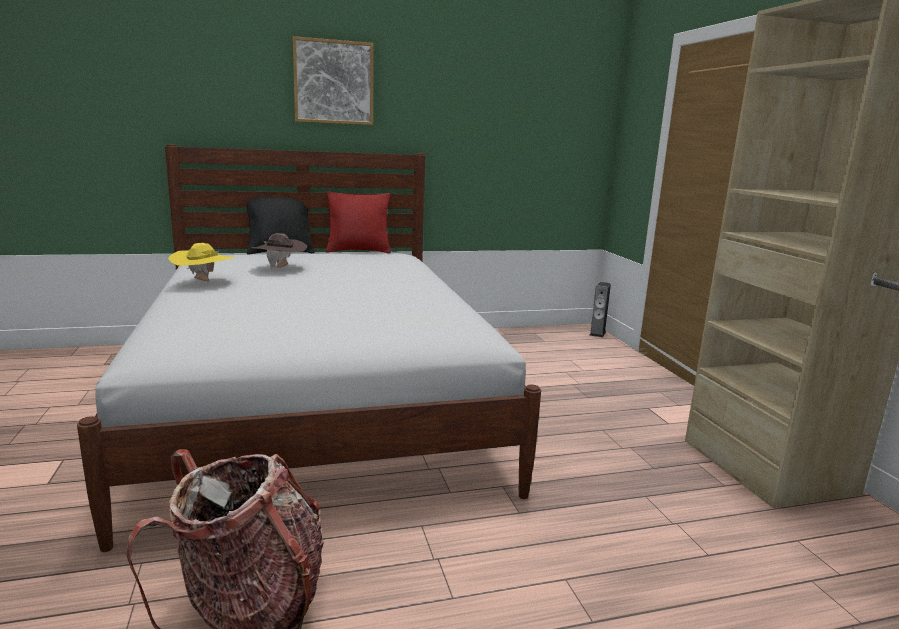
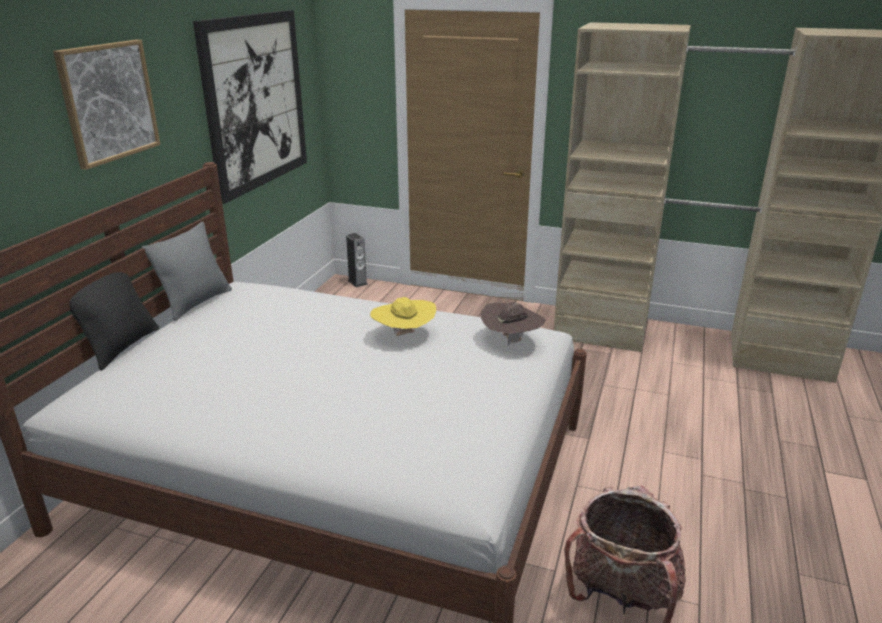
camera: 55 degrees left, 10 degrees up
(204, 282) = (247, 421): yellow hat -> yellow hat (404, 336)
(280, 269) = (241, 363): brown hat -> brown hat (511, 341)
(358, 251) = (196, 303): red pillow -> grey pillow
(506, 123) = (255, 102): none -> picture

